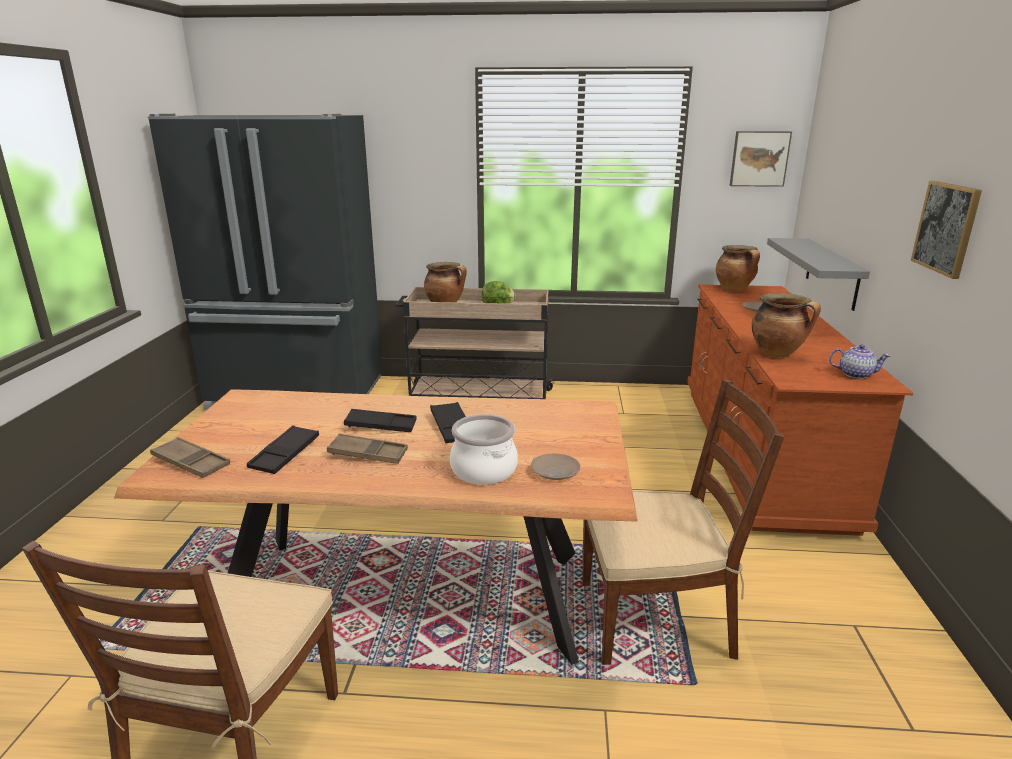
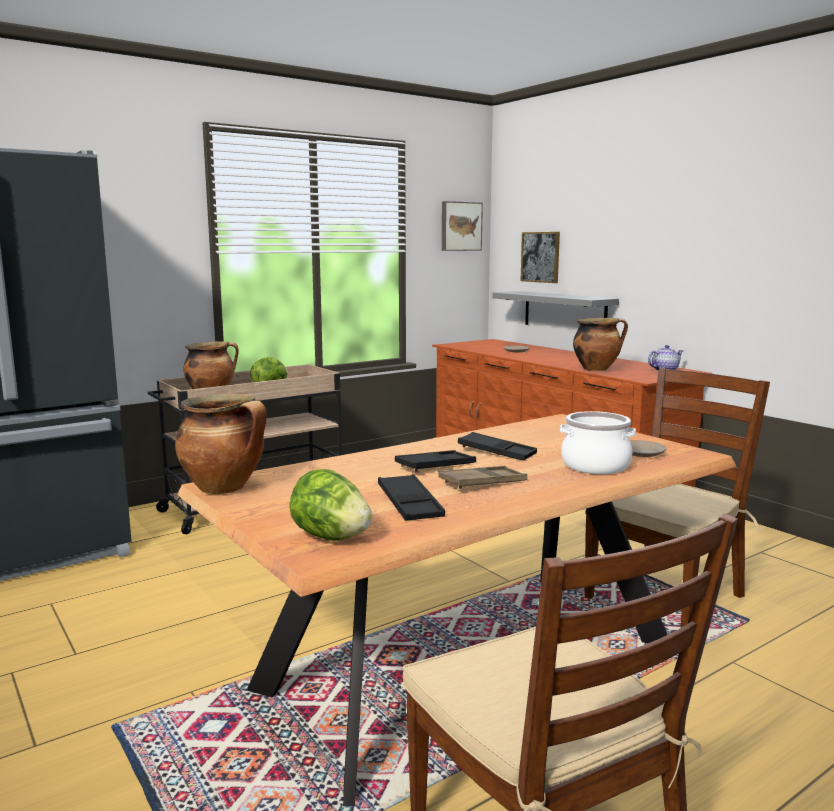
camera: 40 degrees left, 10 degrees down
(191, 463) = (330, 537): brown tray -> lettuce
(735, 290) = (468, 344): cooking pot -> cooking pot (225, 488)
(946, 228) = (705, 248): picture -> picture (540, 257)

